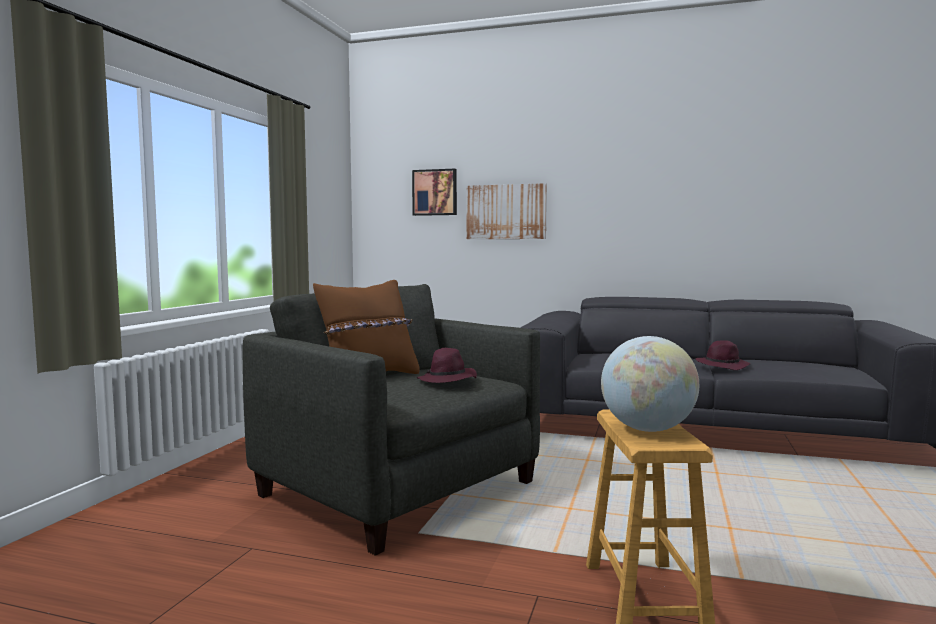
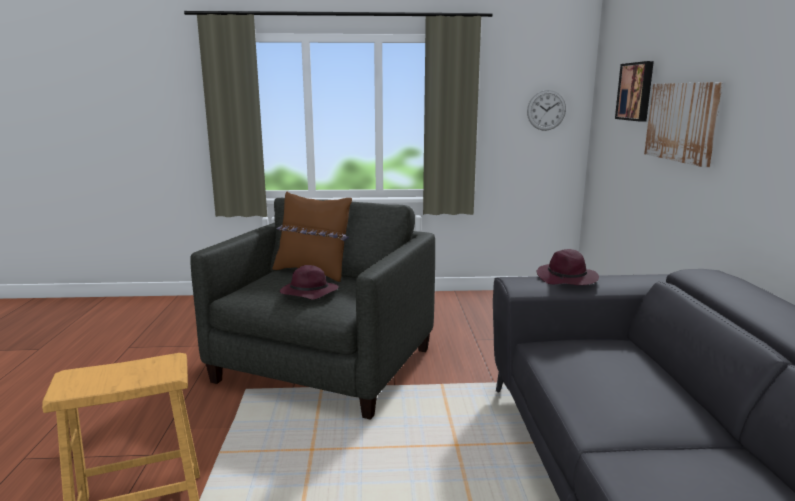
camera: 70 degrees right, 10 degrees up
(331, 209) = (546, 110): none -> wall clock
(647, 429) = (112, 374): globe -> none
(723, 365) = (652, 450): purple hat -> purple hat (567, 279)

